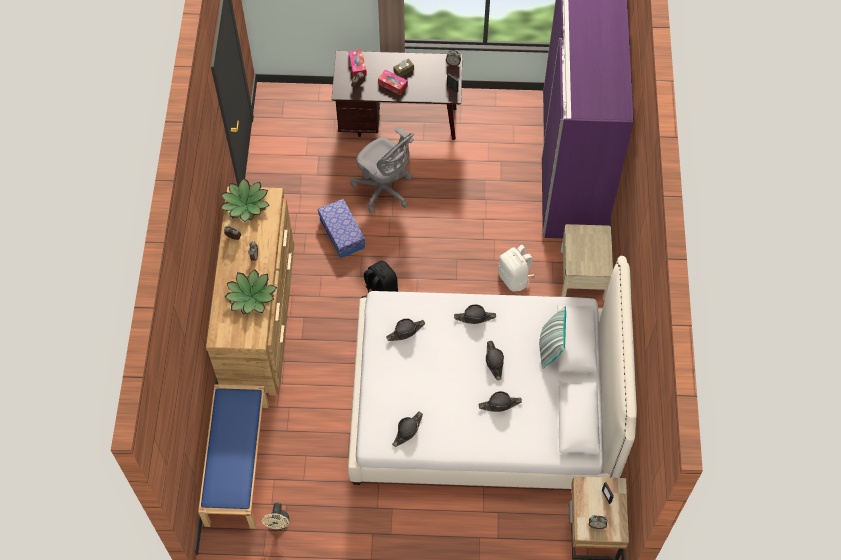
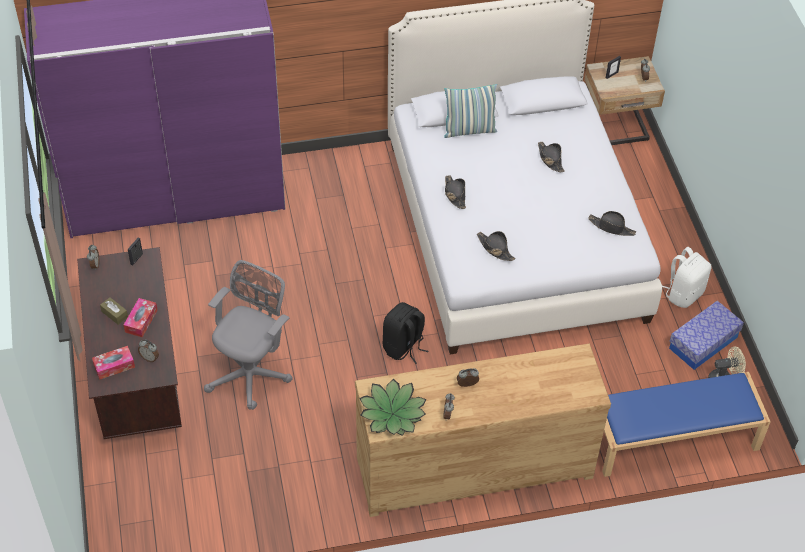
camera: 105 degrees left, 10 degrees down
(251, 296) = (525, 374): potted plant -> none
(342, 233) = (329, 404): storage box -> storage box (703, 343)
(494, 362) = (503, 170): black hat -> none
(514, 278) = (347, 227): white backpack -> white backpack (683, 294)
(583, 274) = (325, 171): beige nightstand -> none

